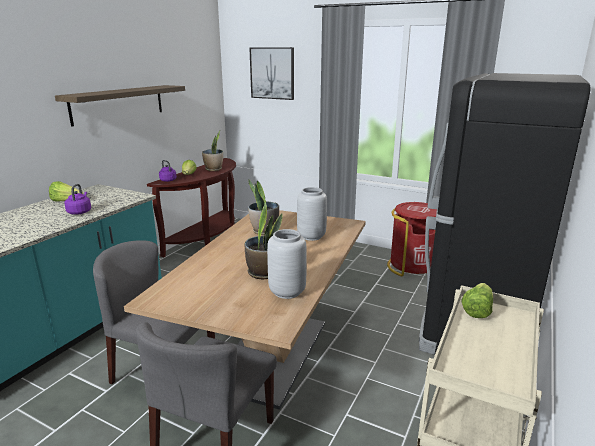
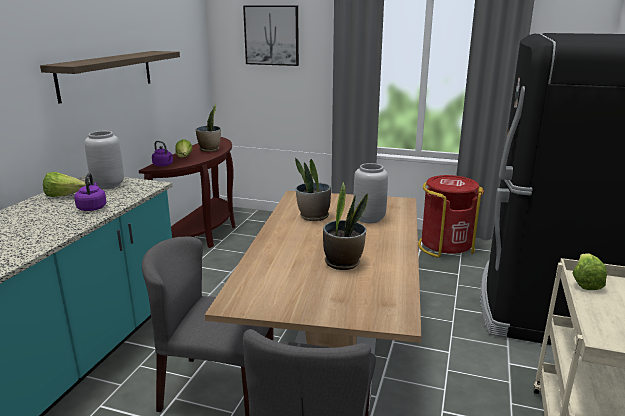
camera: 10 degrees left, 0 degrees up
(286, 292) = (381, 281): grey vase -> grey vase (107, 185)

